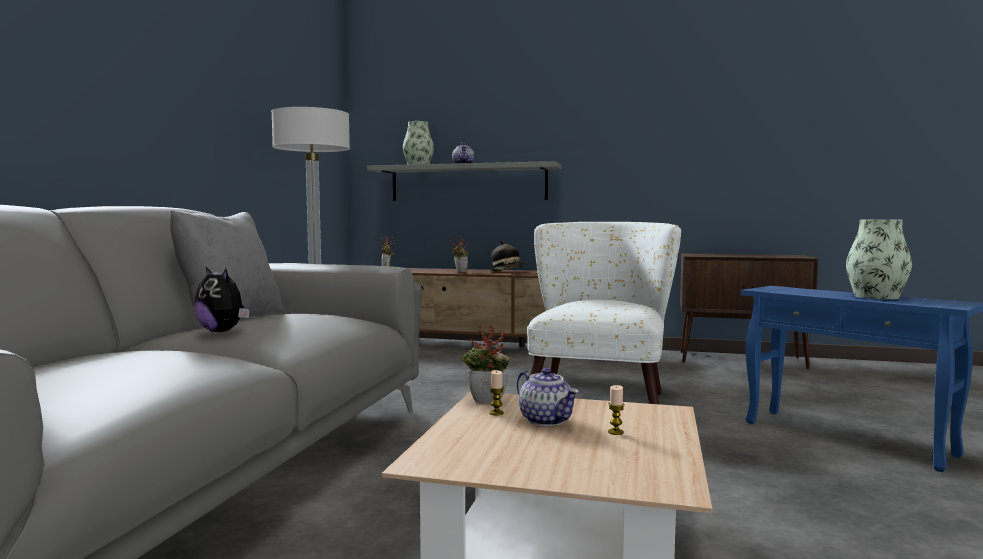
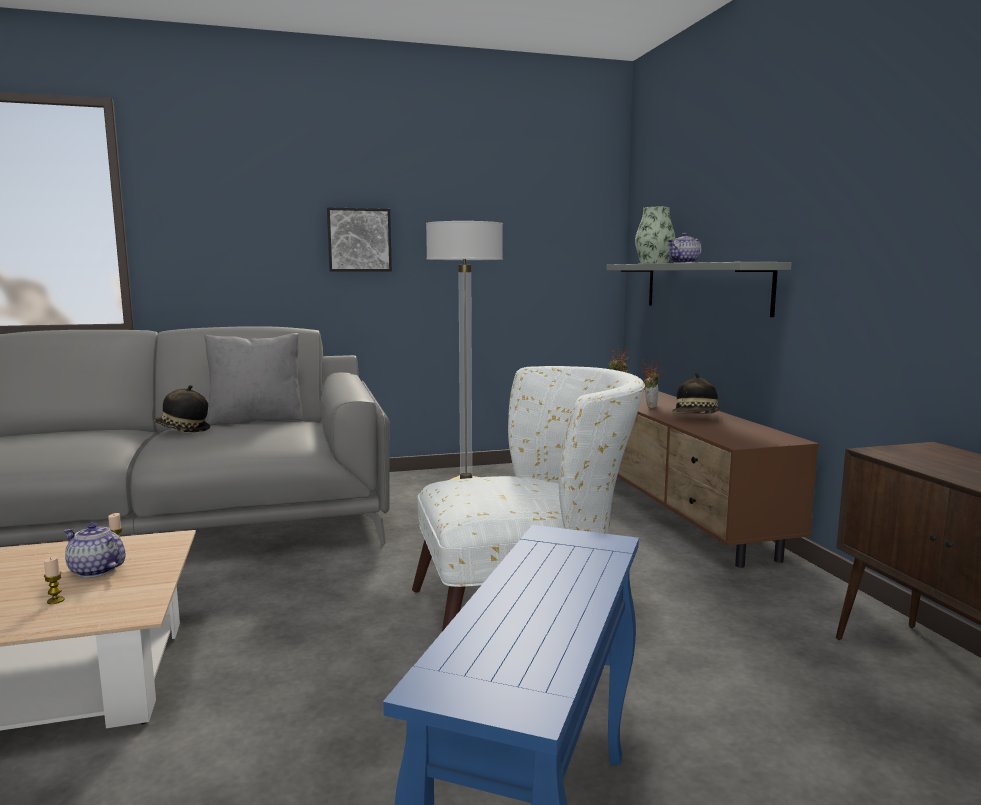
camera: 60 degrees right, 5 degrees up
(189, 115) = (359, 240): none -> picture
(223, 331) = (182, 430): plush toy -> hat
(486, 403) = (151, 542): potted plant -> none
(547, 420) = (95, 570): teapot -> teapot turned 90 degrees clockwise
(876, 297) = (543, 618): vase -> none

